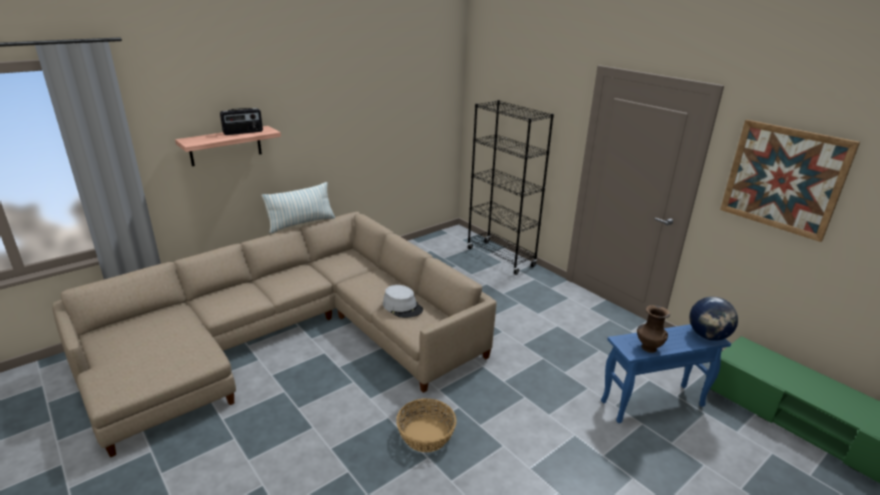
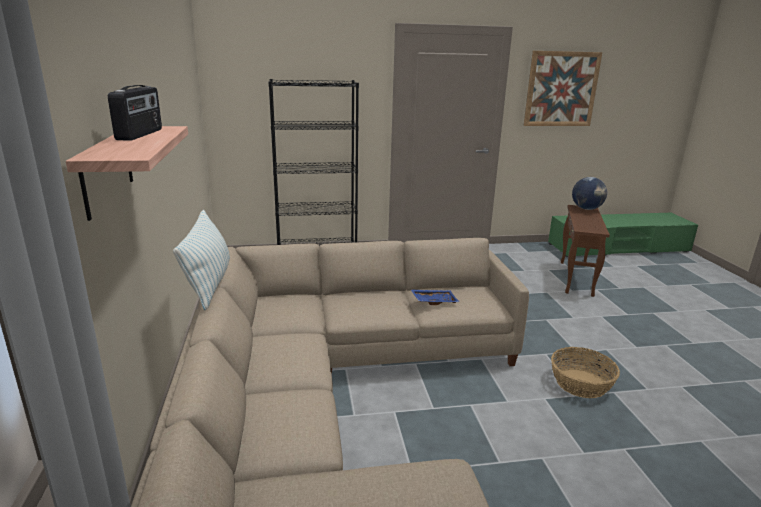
camera: 60 degrees left, 5 degrees down
(402, 307) = (434, 301): grey hat -> blue tray
(648, 348) = (595, 225): brown vase -> none
(652, 404) = (576, 278): blue side table -> brown side table

